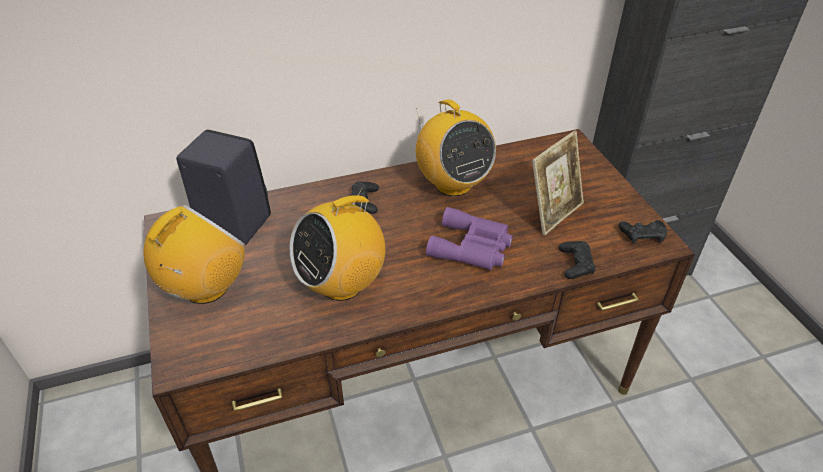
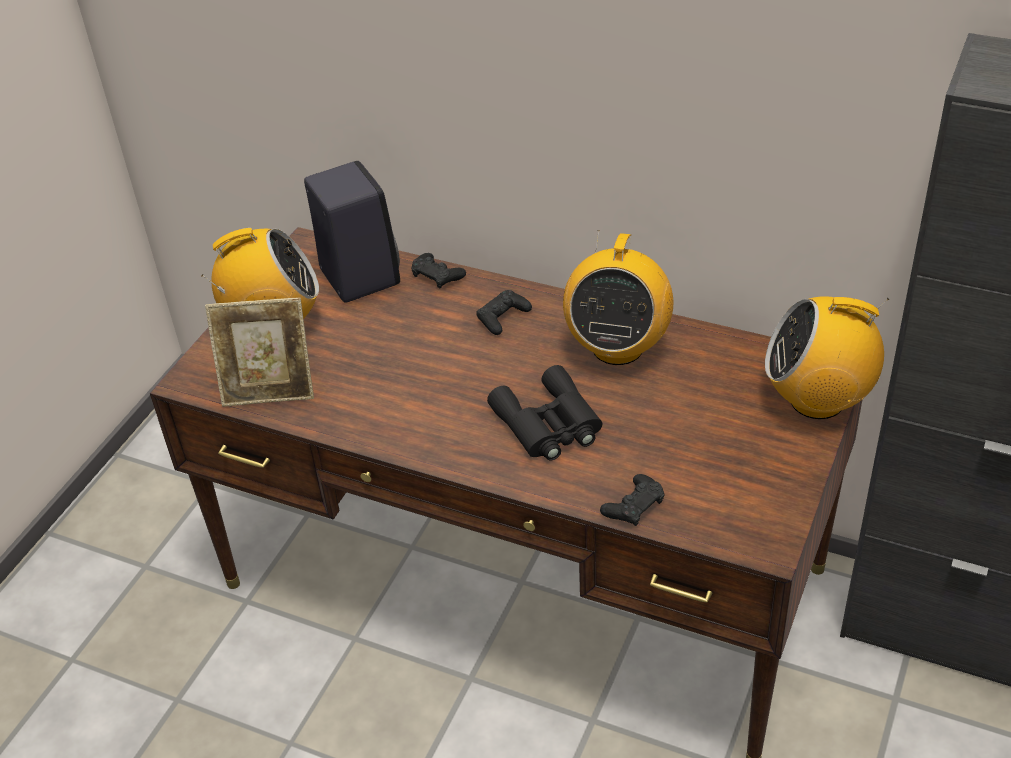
camera: 45 degrees right, 0 degrees up
(342, 284) = (385, 388): radio -> radio (818, 400)
(472, 247) = (549, 425): purple binoculars -> black binoculars
(553, 213) = (687, 440): picture frame -> picture frame (270, 391)
(642, 235) = (757, 523): black game controller -> black game controller (437, 275)

